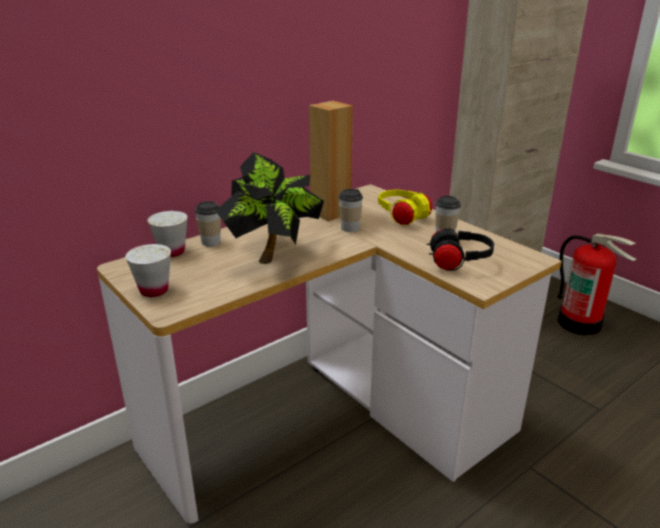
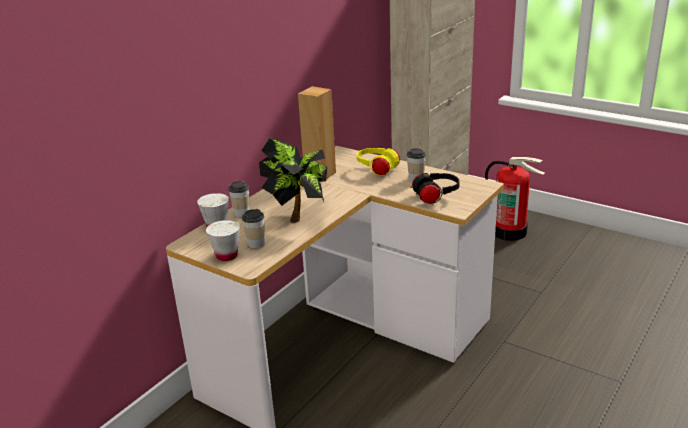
camera: 15 degrees left, 0 degrees up
(350, 228) = (342, 184): cup -> cup (256, 244)

